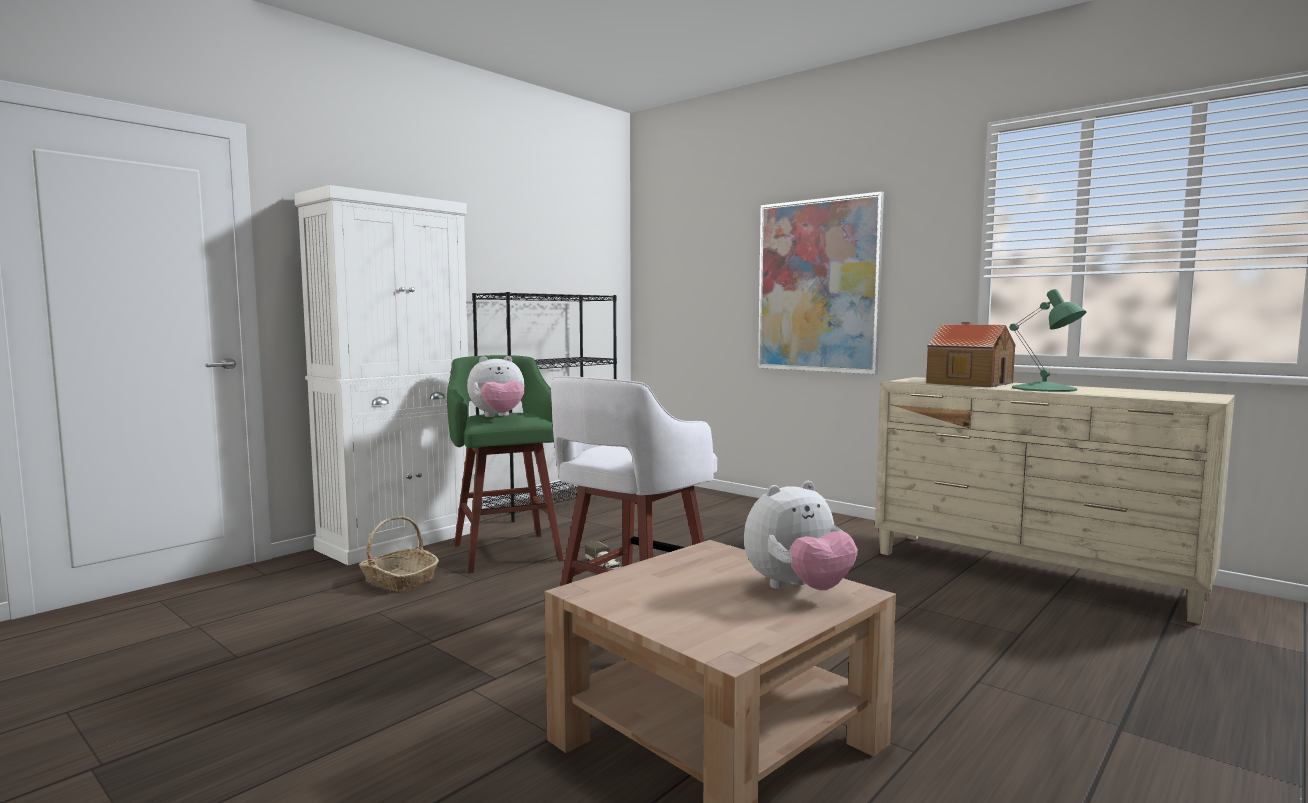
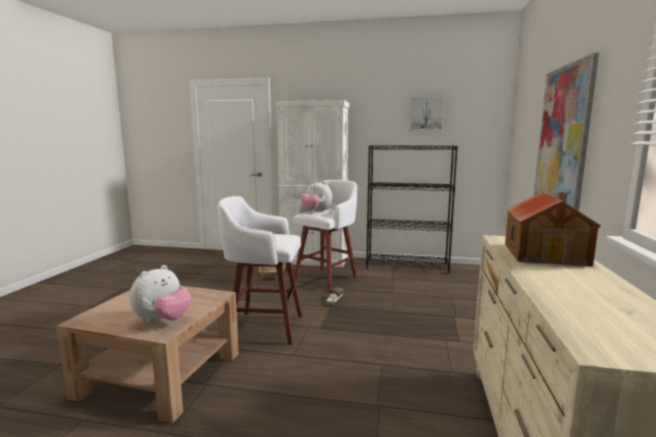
camera: 60 degrees right, 5 degrees up
(506, 551) = (327, 279): green stool -> white stool
(541, 244) = (426, 114): none -> picture
(797, 589) = (163, 320): plush toy -> plush toy turned 90 degrees counterclockwise
(1044, 388) = (554, 278): green table lamp -> none

